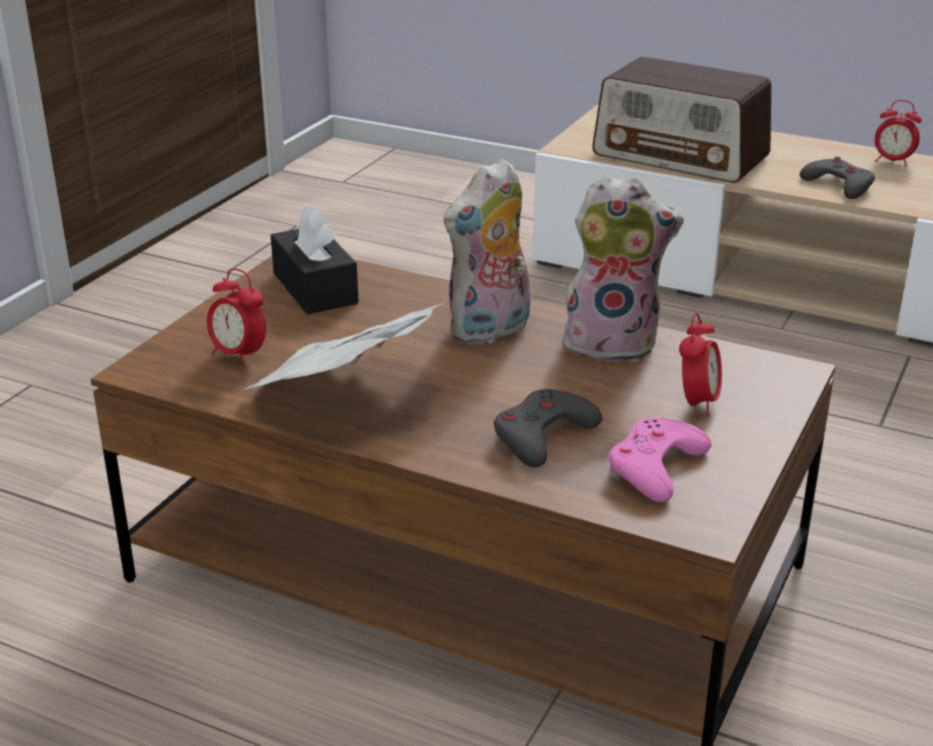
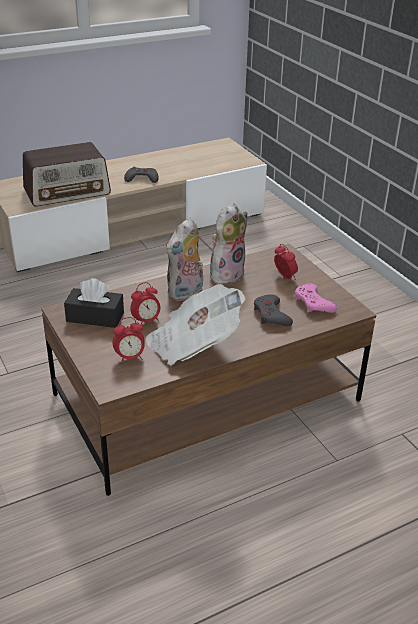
camera: 55 degrees left, 5 degrees up
(490, 331) = (186, 293): plush toy -> plush toy turned 45 degrees clockwise
(892, 161) = (140, 160): alarm clock -> alarm clock (146, 321)

